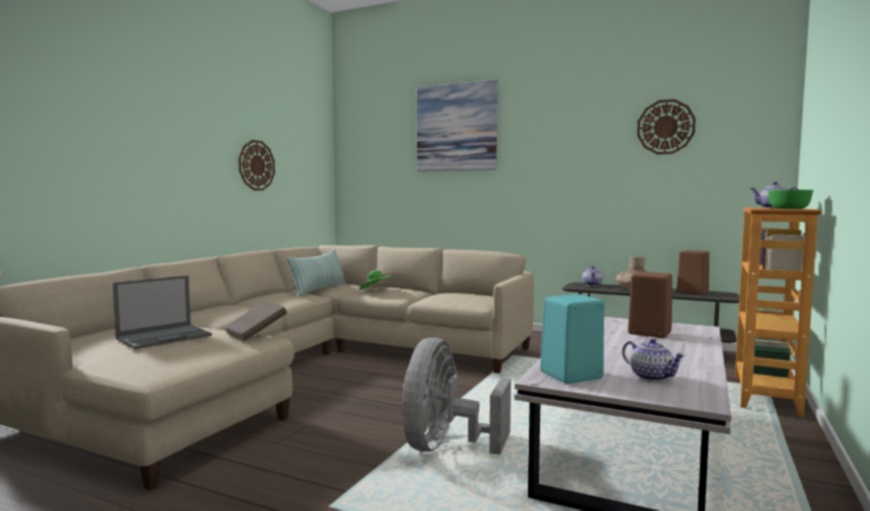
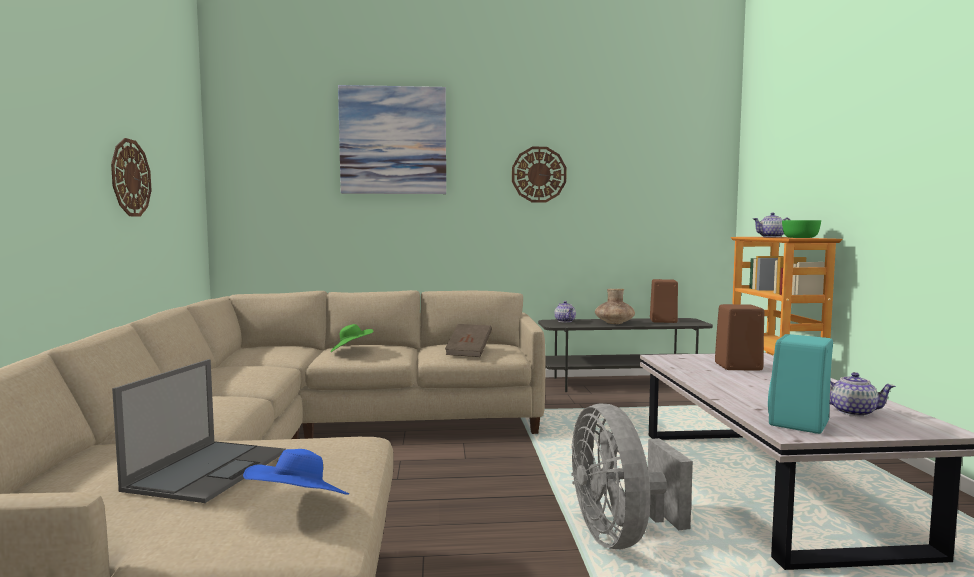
camera: 30 degrees left, 0 degrees up
(170, 359) = (299, 507): none -> blue hat
(256, 333) = (334, 437): brown book -> brown book (469, 352)
(319, 290) = (268, 358): pillow -> none
(665, 127) = (627, 155): wall clock -> wall clock (539, 174)

